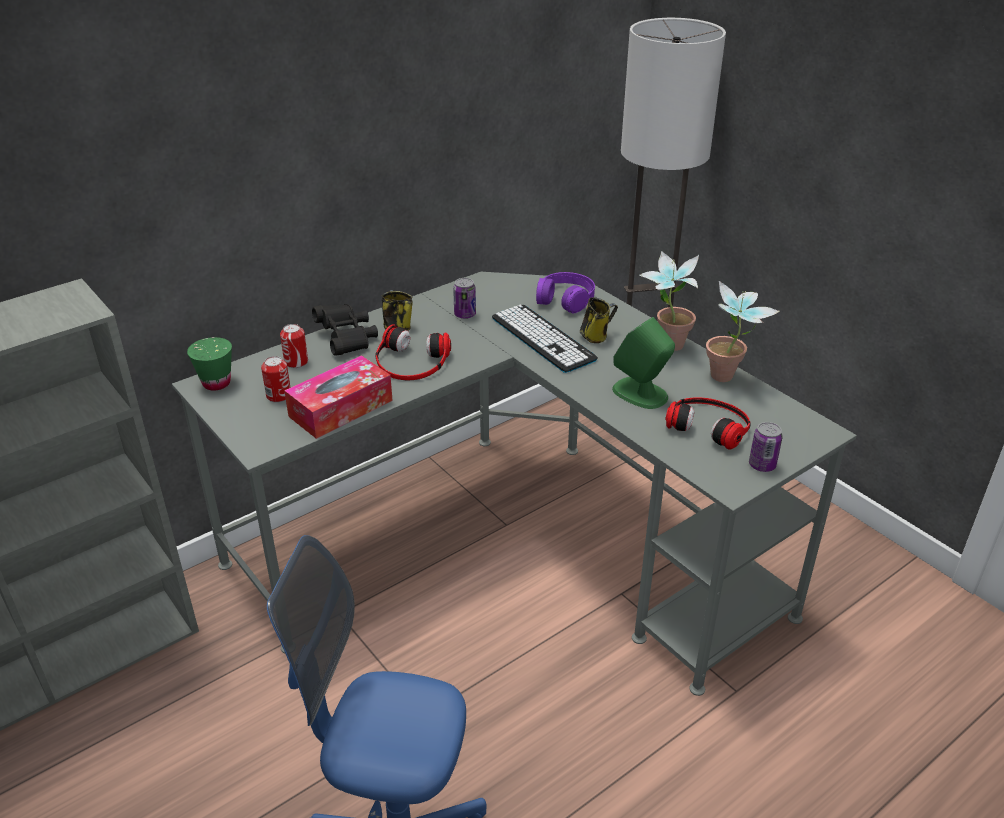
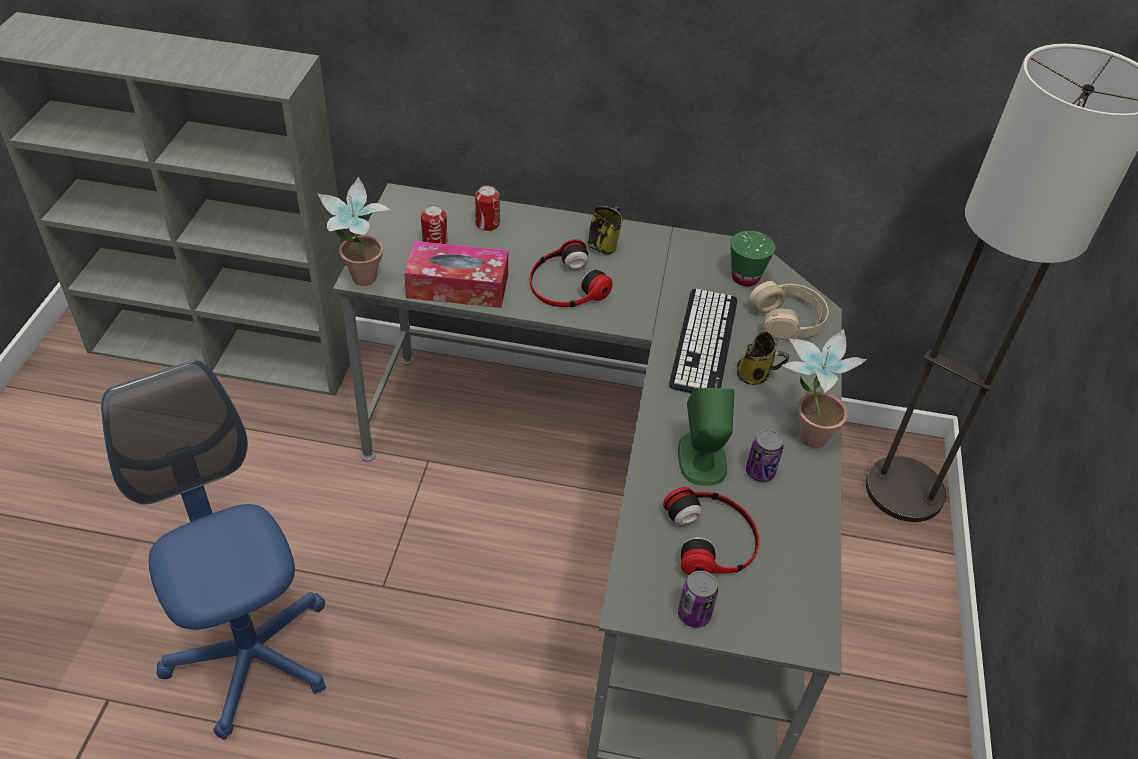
camera: 45 degrees right, 10 degrees up
(216, 383) = (413, 203): green cup -> green cup (745, 277)
(347, 339) = (551, 230): black binoculars -> none
(465, 314) = (675, 272): can -> can (760, 472)
(565, 299) = (787, 319): purple headphones -> beige headphones
(728, 380) = (807, 513): potted plant -> potted plant (361, 284)

